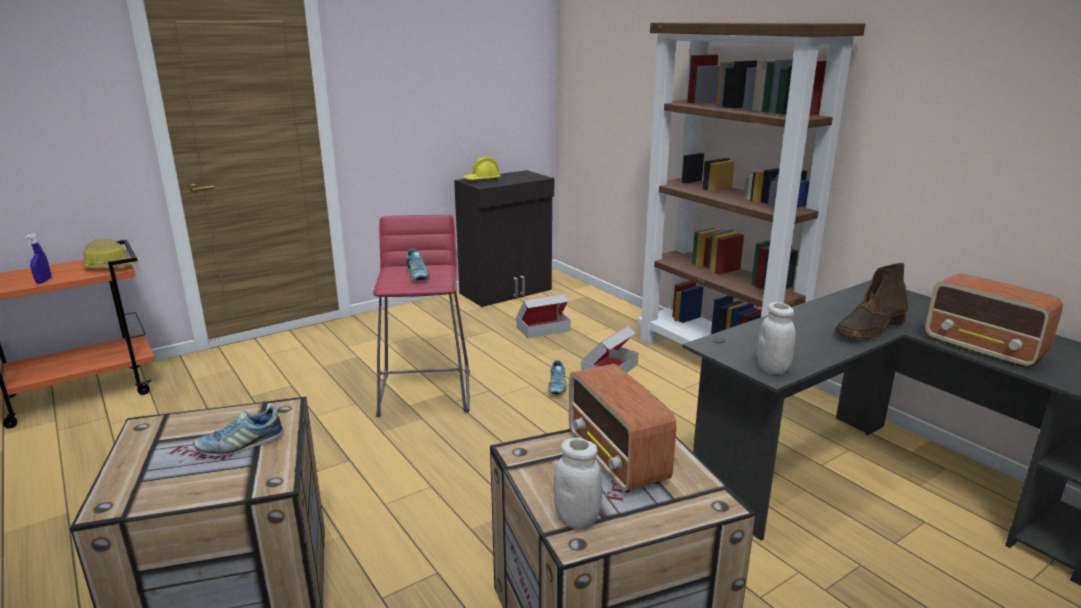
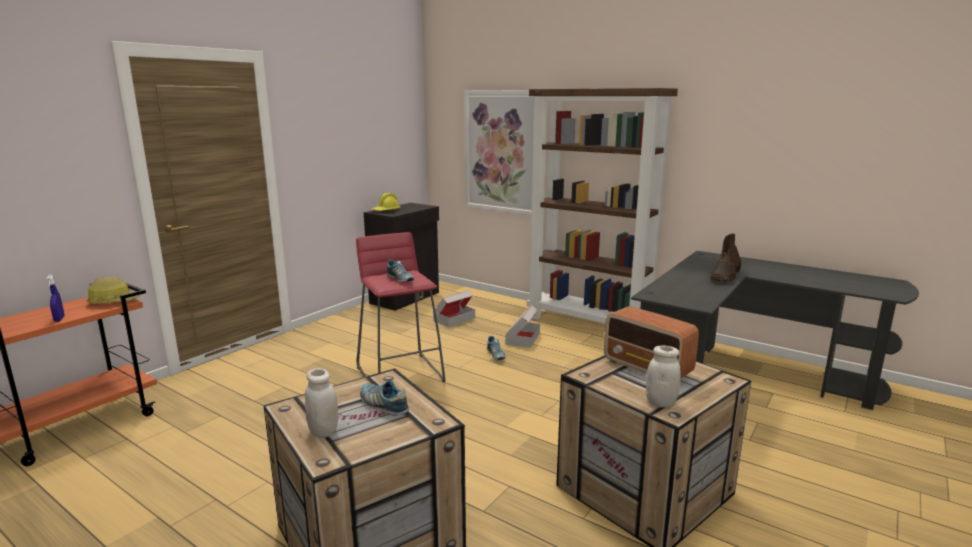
camera: 20 degrees left, 5 degrees down
(240, 445) = (383, 405): shoe -> shoe turned 90 degrees clockwise
(639, 109) = (503, 152): none -> picture
(772, 369) = (697, 303): white jar -> white jar (323, 432)
(984, 349) = (791, 278): radio -> none

